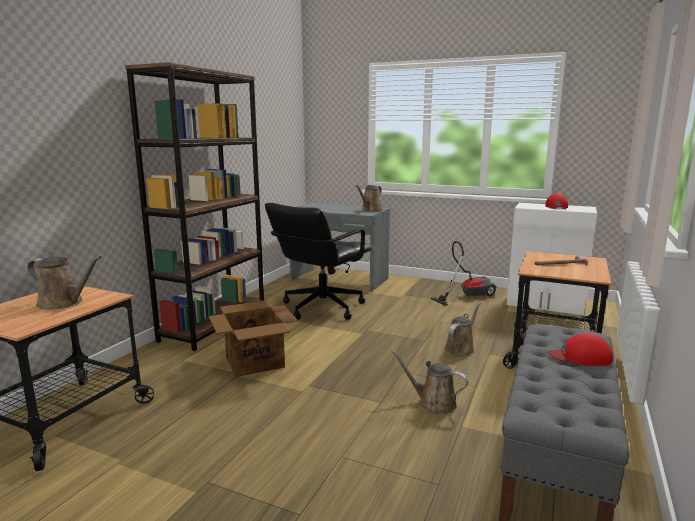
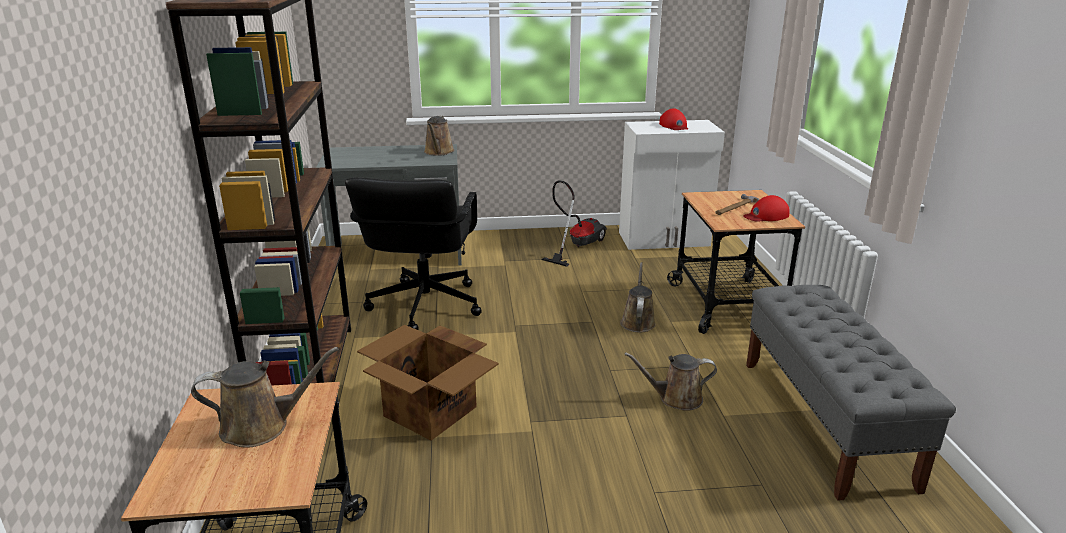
camera: 30 degrees left, 10 degrees up
(580, 357) = (839, 319): red cap -> red cap (766, 215)

